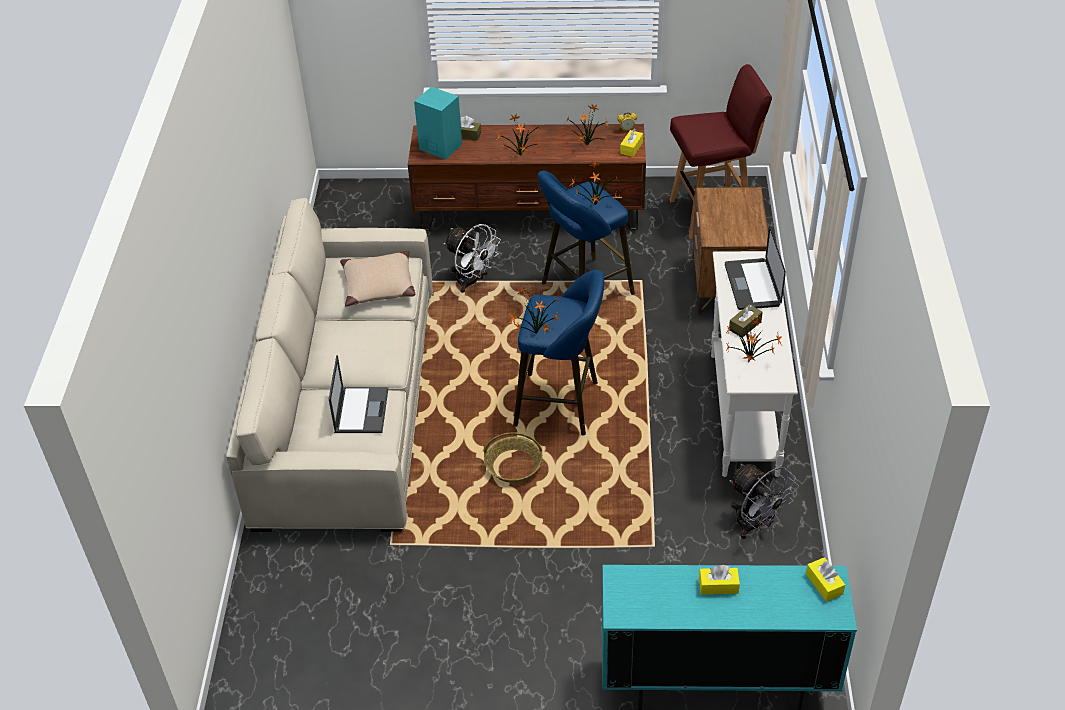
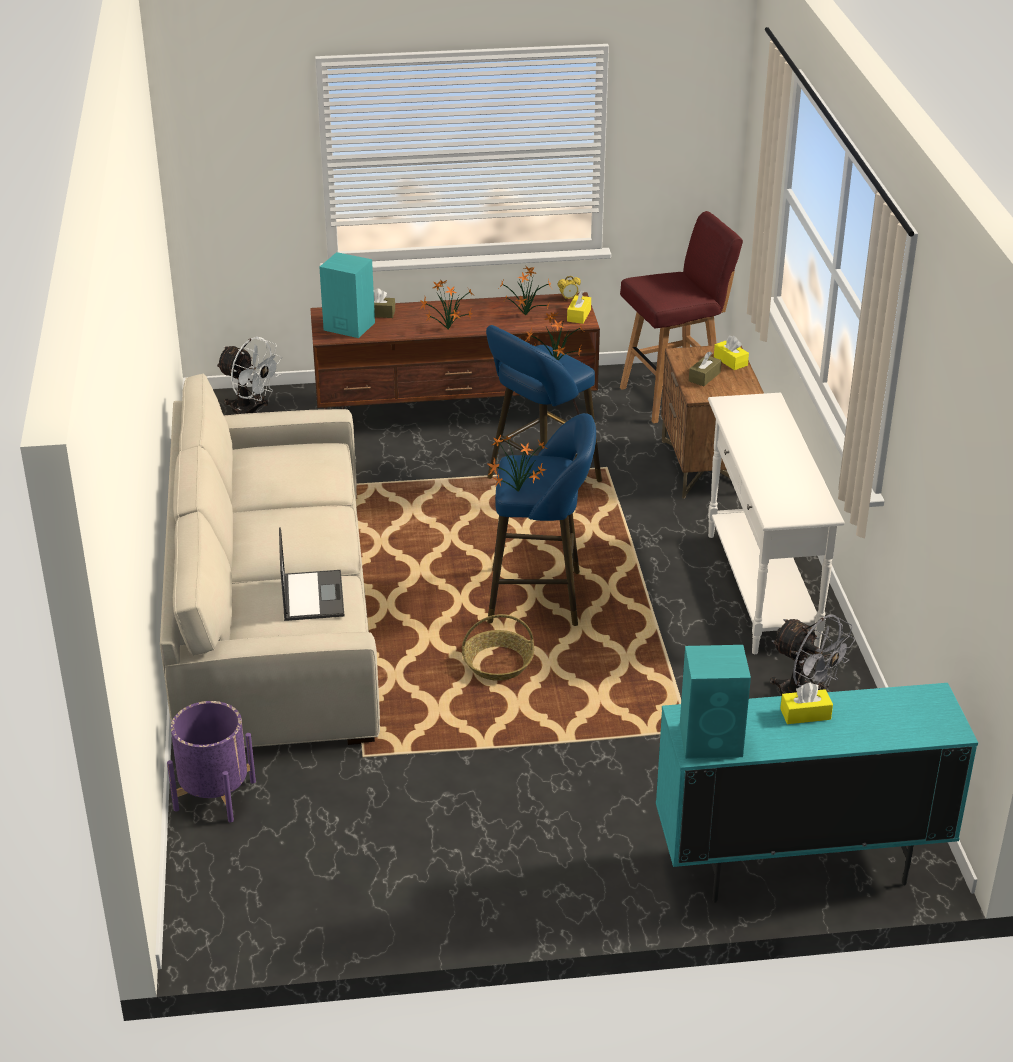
camera: 10 degrees left, 10 degrees down
(270, 568) = (215, 795): none -> purple planter
(379, 286) = (303, 471): beige pillow -> none
(472, 282) = (401, 482): white fan -> white fan (251, 412)
(635, 604) = (712, 740): none -> turquoise speaker
(745, 326) = (765, 463): brown tissue box -> brown tissue box (704, 377)
(751, 360) = (783, 495): potted plant -> none
(752, 285) = (763, 425): laptop -> none
(824, 584) = (928, 702): yellow tissue box -> yellow tissue box (730, 361)

